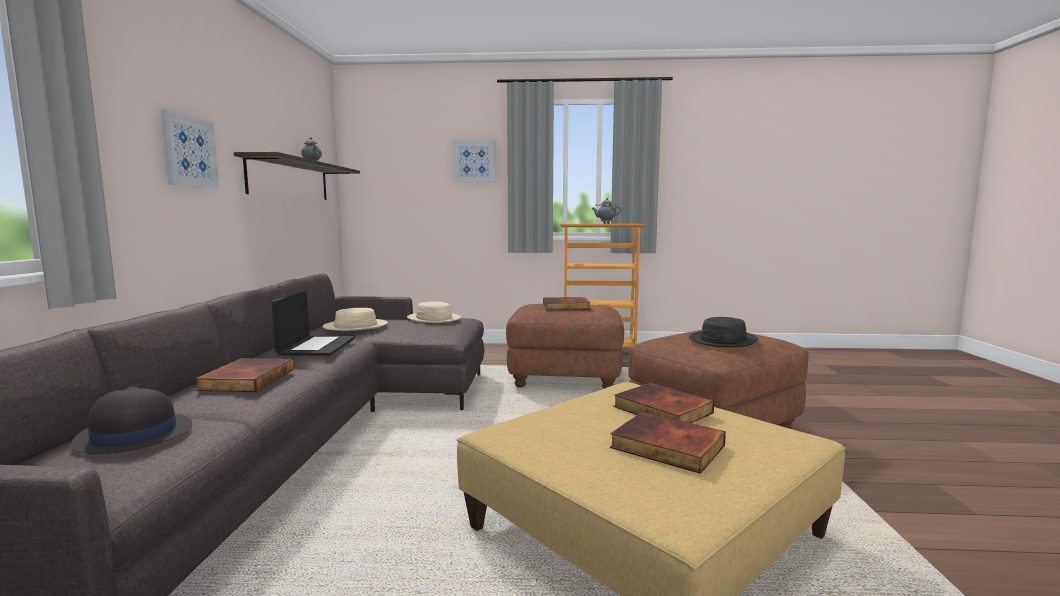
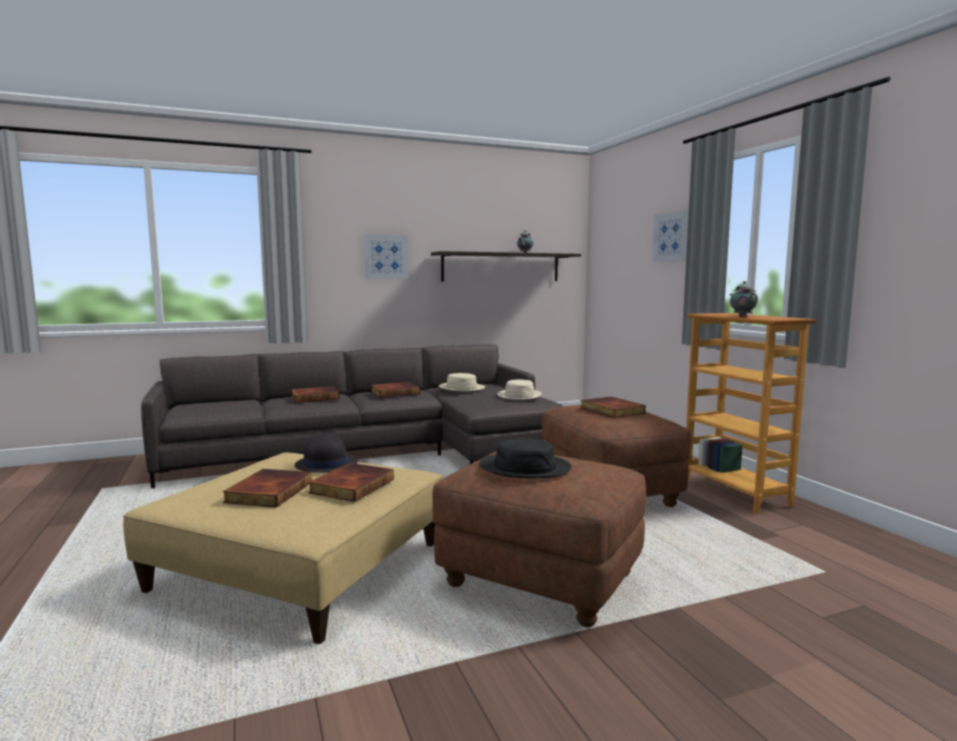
camera: 65 degrees right, 0 degrees up
(133, 435) = (228, 403): black hat -> black hat (326, 464)
(317, 346) = (395, 392): laptop -> book

